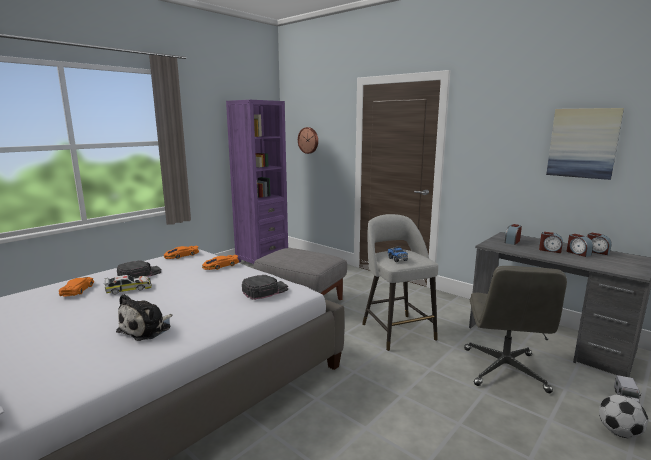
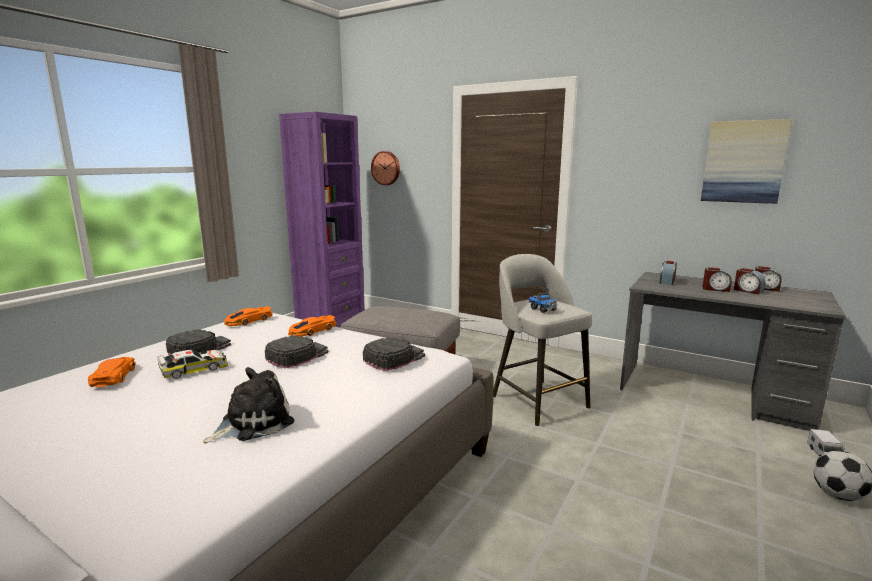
camera: 10 degrees left, 0 degrees up
(147, 329) = (253, 423): plush toy -> plush toy turned 150 degrees counterclockwise
(200, 284) = (297, 356): none -> black cap
(504, 370) = (682, 436): grey office chair -> none

